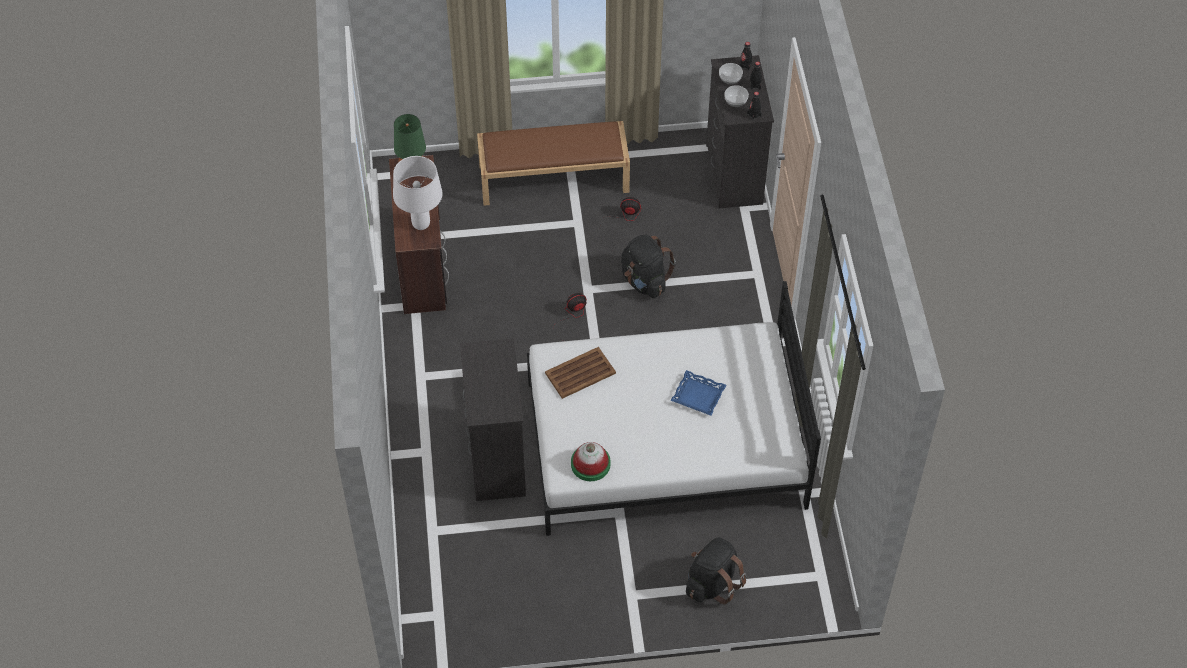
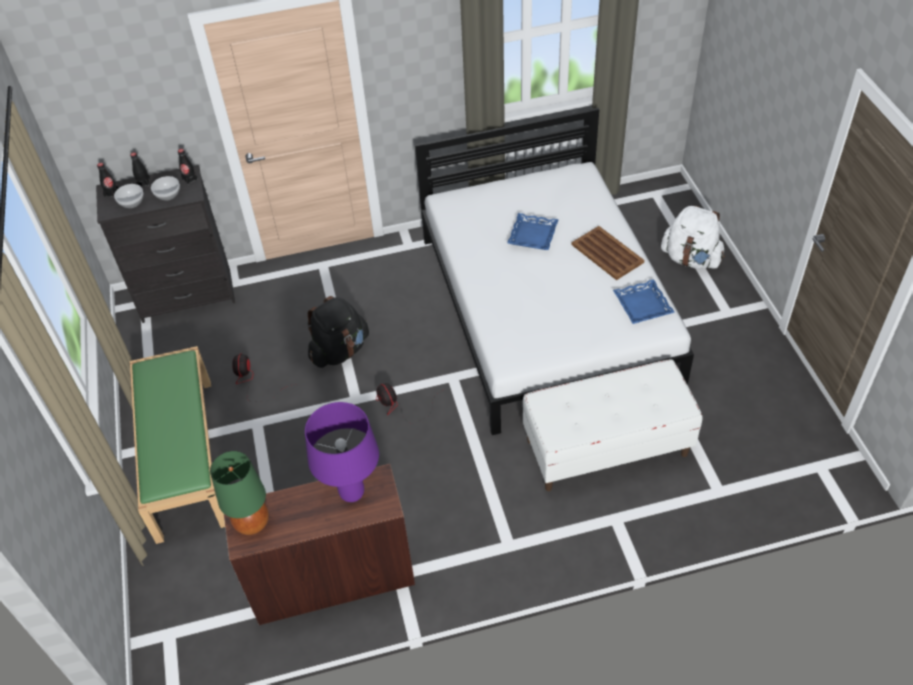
camera: 95 degrees left, 5 degrees down
(421, 224) = (351, 493): white table lamp -> purple table lamp
(496, 459) = (606, 447): black dresser -> white bench
(554, 177) = (184, 456): brown bench -> green bench
(581, 373) = (526, 329): brown tray -> brown tray (607, 253)
(590, 464) = (642, 305): hat -> blue tray
(712, 583) = (691, 259): black backpack -> white backpack

